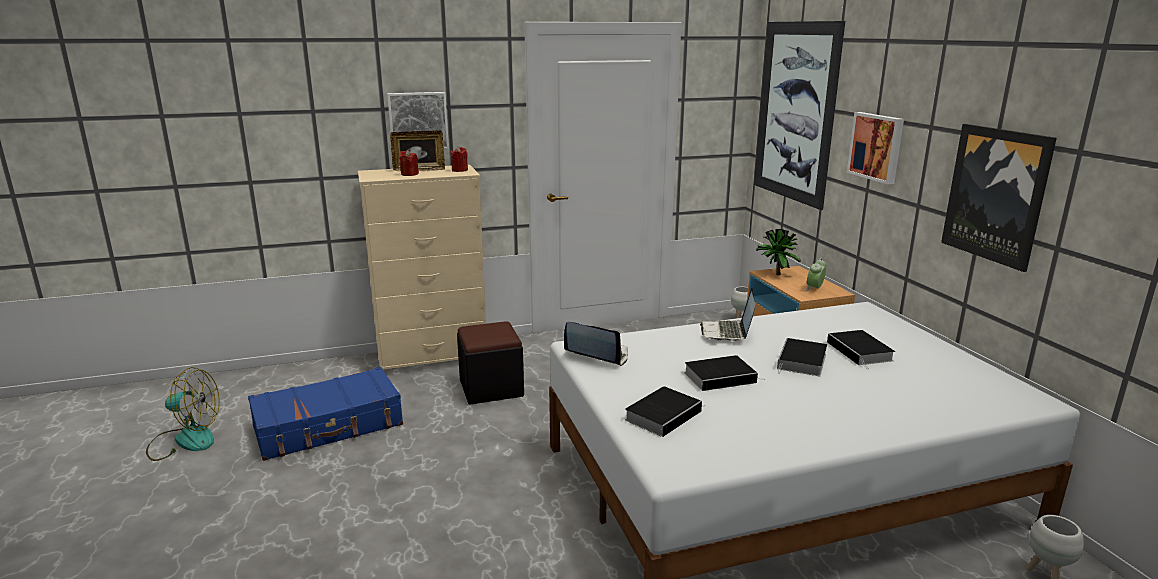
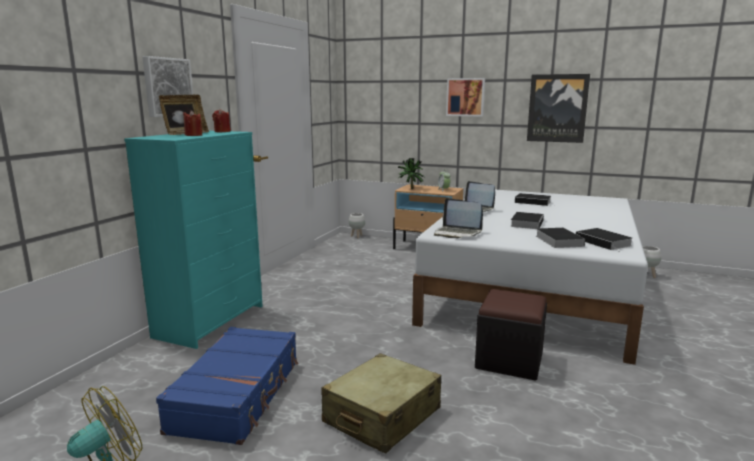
camera: 50 degrees left, 5 degrees down
(353, 502) = (382, 416): none -> beige suitcase
(433, 357) = (211, 320): beige dresser -> turquoise dresser
(491, 388) = (302, 317): black ottoman -> black ottoman (509, 360)
(597, 354) = (457, 233): laptop -> laptop turned 120 degrees counterclockwise
(795, 112) = (385, 86): picture -> none
(802, 362) = (530, 210): book -> book (604, 242)

